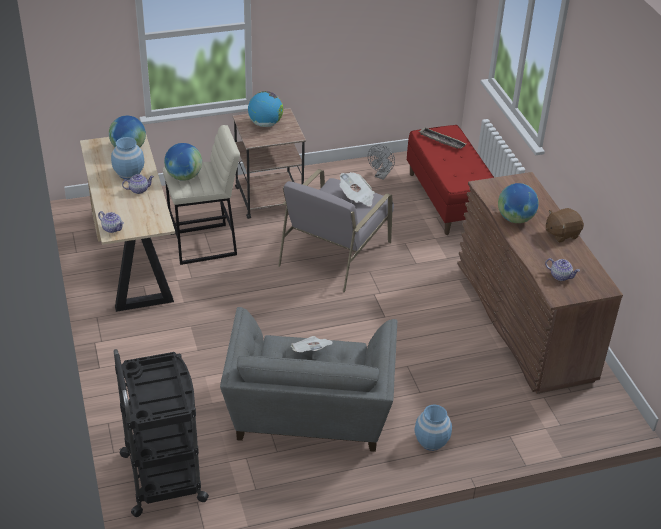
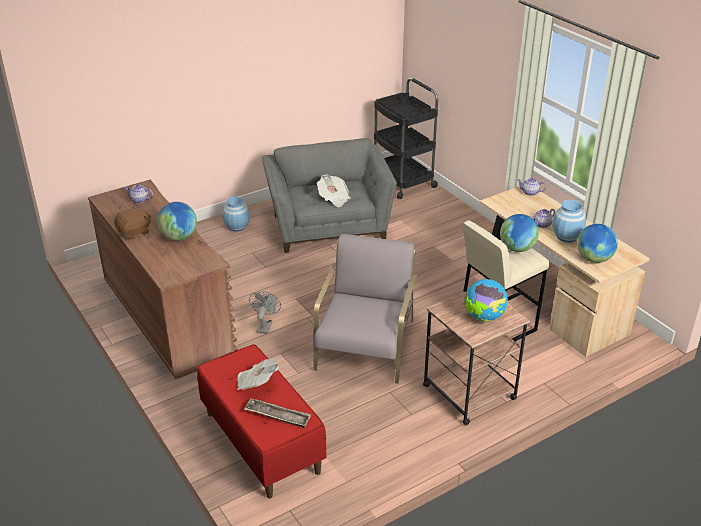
camera: 165 degrees right, 5 degrees down
(357, 197) = (352, 319): newspaper -> newspaper (257, 383)
(381, 176) = (355, 460): grey fan -> grey fan (264, 325)

